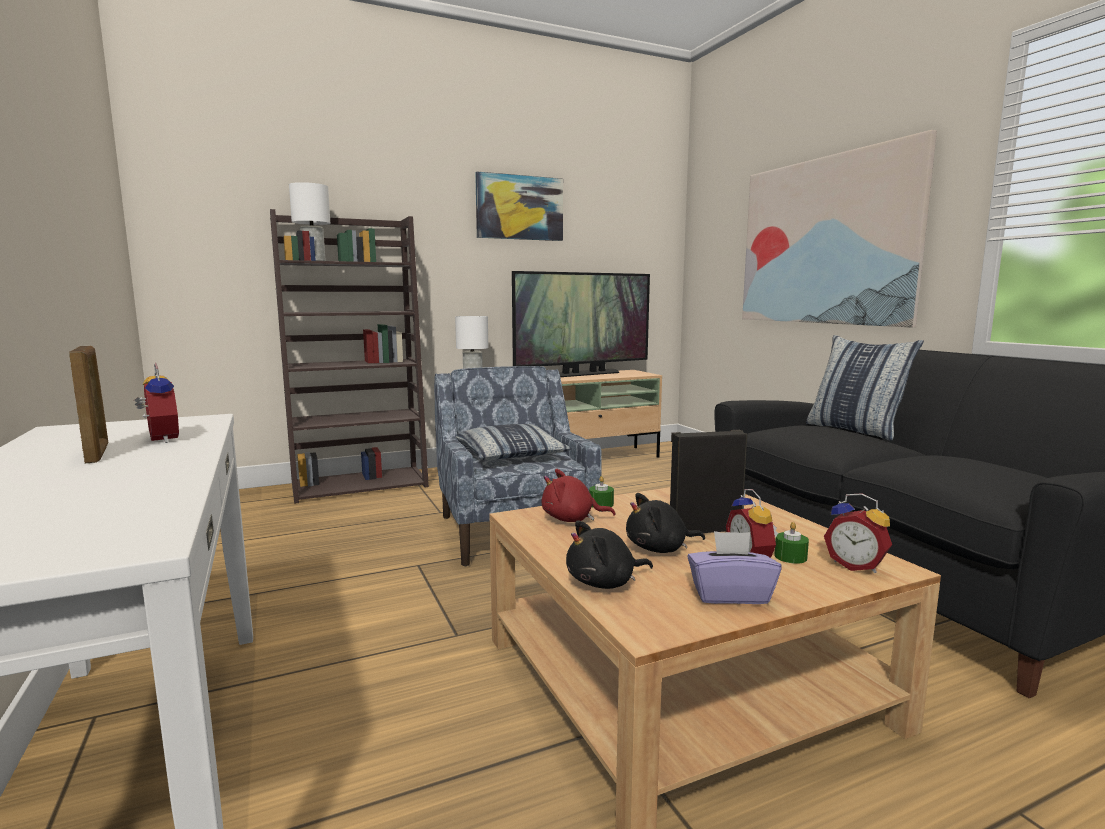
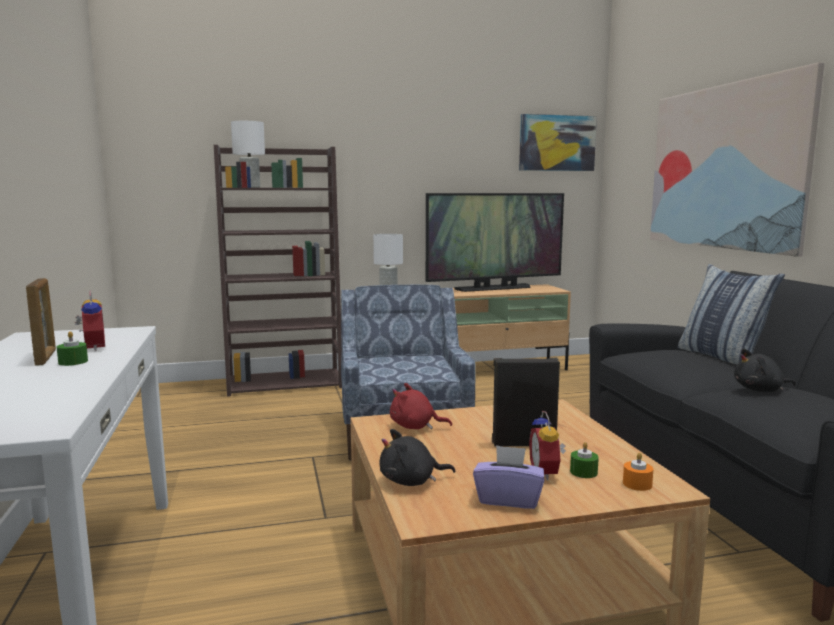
camera: 10 degrees right, 0 degrees up
(510, 456) = (399, 366): pillow -> none
(519, 207) = (437, 133): picture -> picture (557, 143)
(601, 504) = (448, 415): green candle -> green candle (73, 362)
(660, 549) = (474, 457): black plush toy -> black plush toy (760, 390)
(856, 565) = (637, 484): alarm clock -> orange candle

